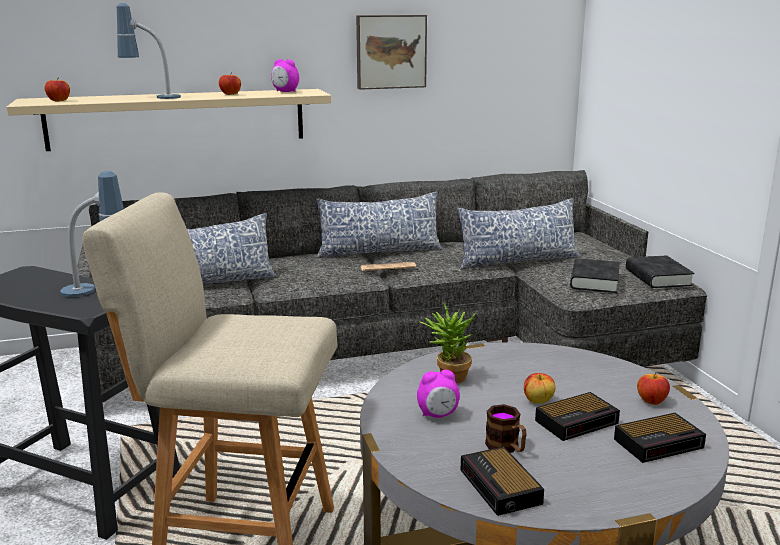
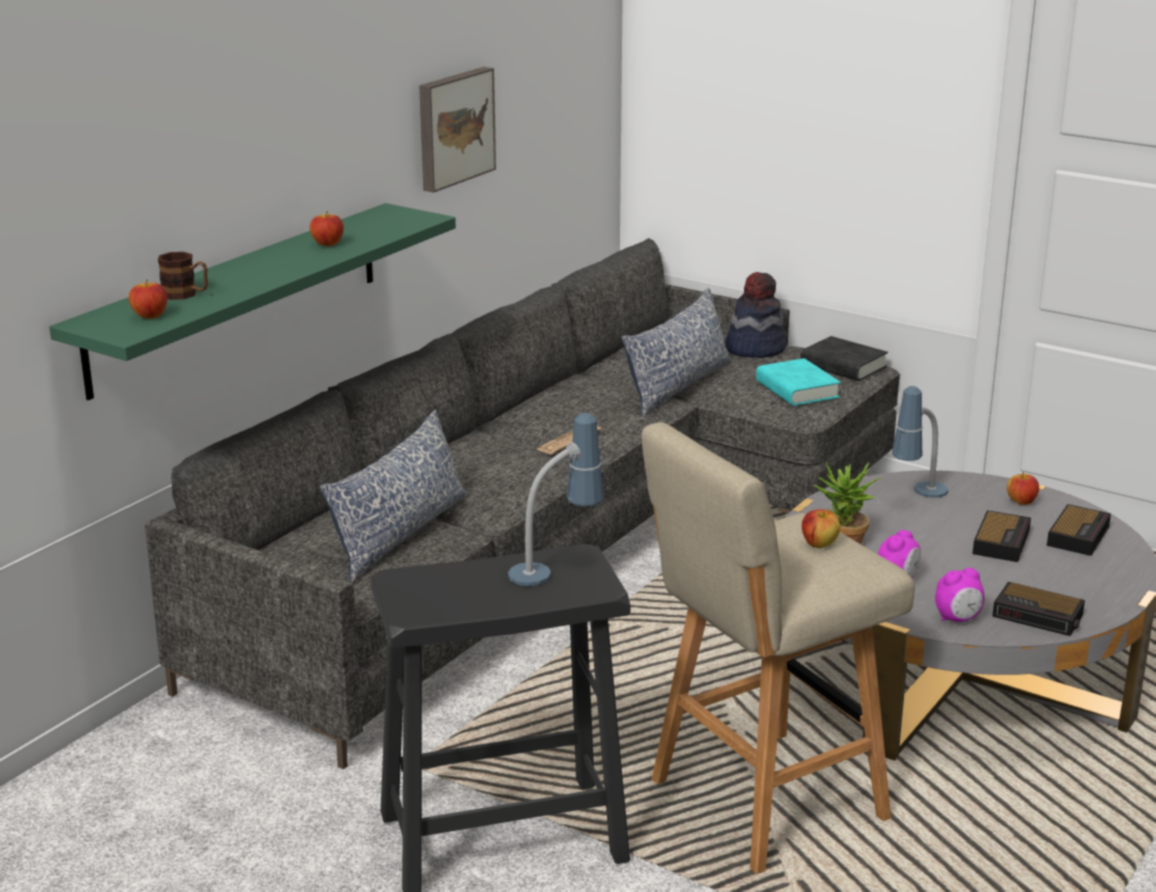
camera: 40 degrees left, 5 degrees up
(151, 97) = (252, 277): table lamp -> table lamp (917, 498)
(177, 119) = (238, 296): beige shelf -> green shelf
(285, 92) = (377, 222): alarm clock -> alarm clock (958, 619)
(379, 251) = (511, 420): pillow -> none
(506, 448) = (992, 585): mug -> mug (186, 294)
(538, 401) = (946, 536): apple -> apple (819, 544)
(594, 281) = (797, 389): black book -> turquoise book
(611, 254) = (755, 348): none -> hat

